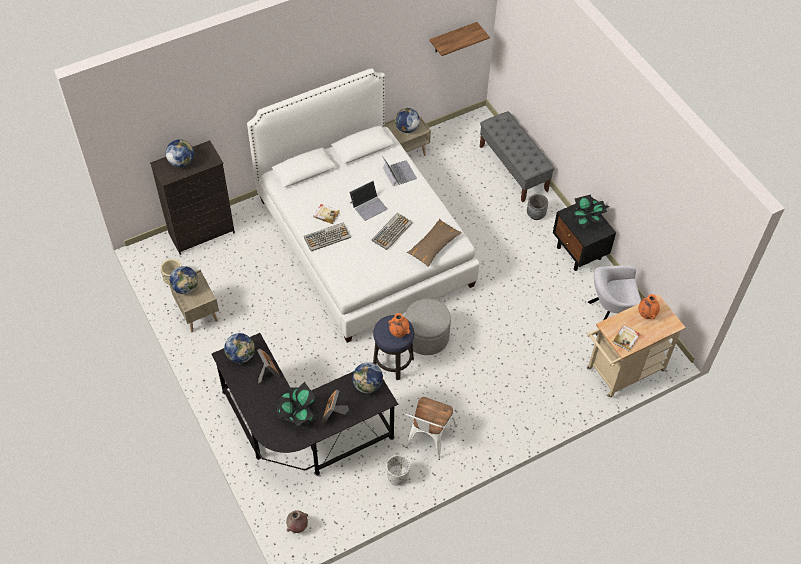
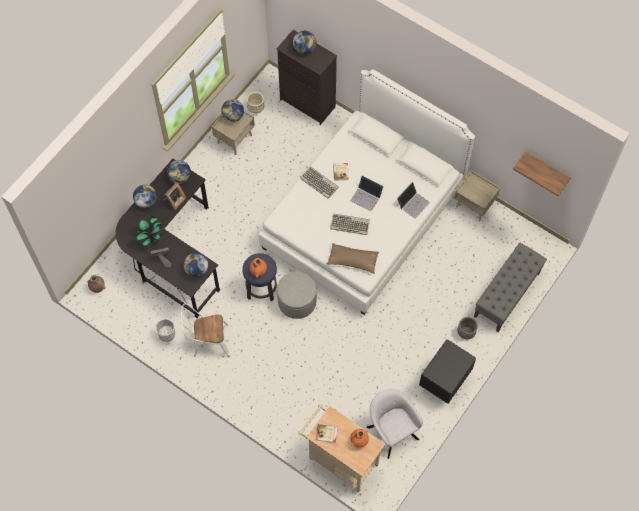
camera: 65 degrees right, 10 degrees up
(406, 129) = (476, 190): globe -> globe (146, 201)
(586, 219) = (451, 365): potted plant -> none

